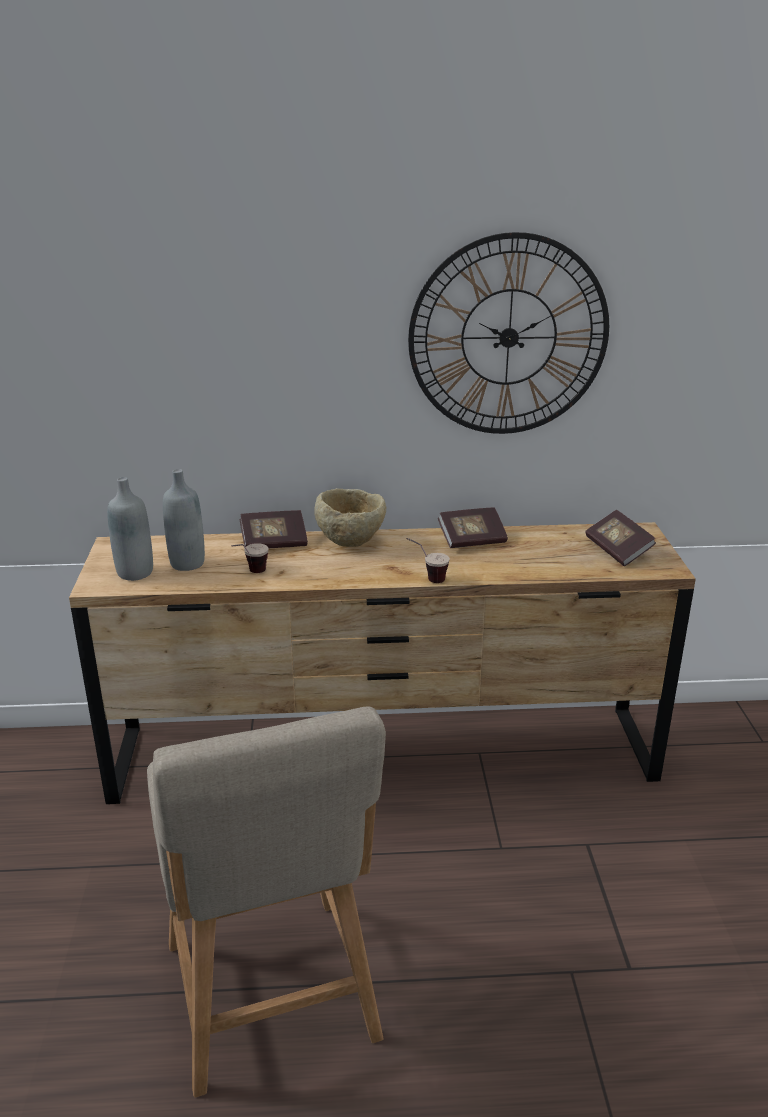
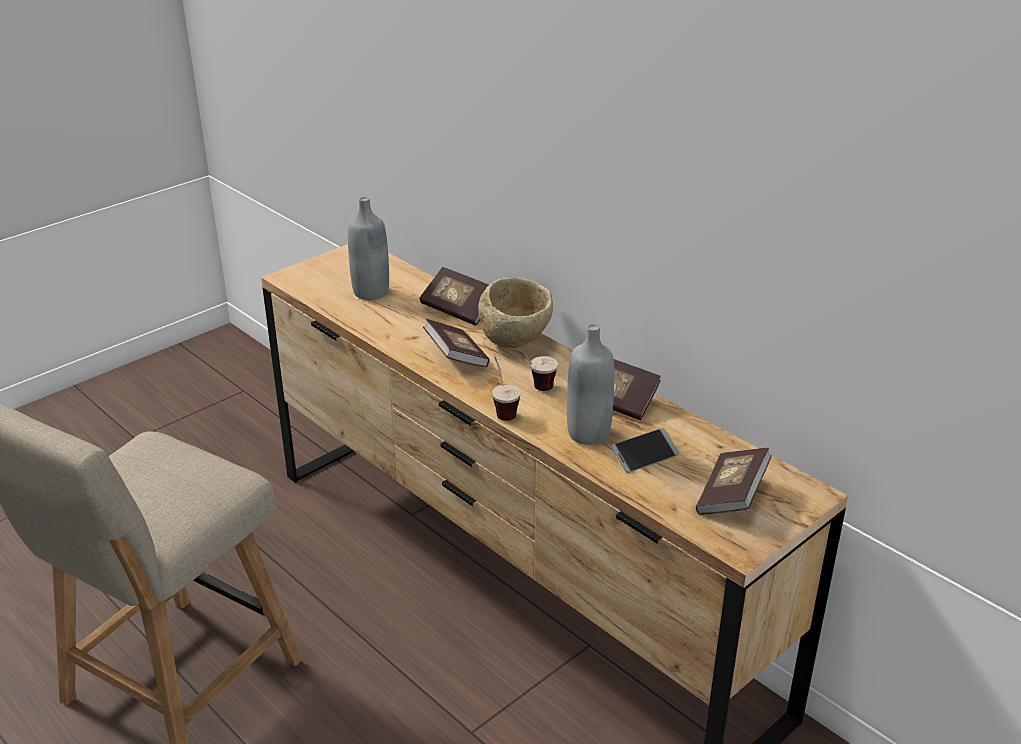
camera: 50 degrees right, 5 degrees up
(135, 573) = (327, 281): grey bottle -> grey bottle (588, 433)
(250, 573) = (392, 325): cup -> cup (532, 386)
(335, 568) = (456, 357): none -> book
(508, 337) = (701, 174): wall clock -> none
(545, 556) = (645, 456): none -> phone

